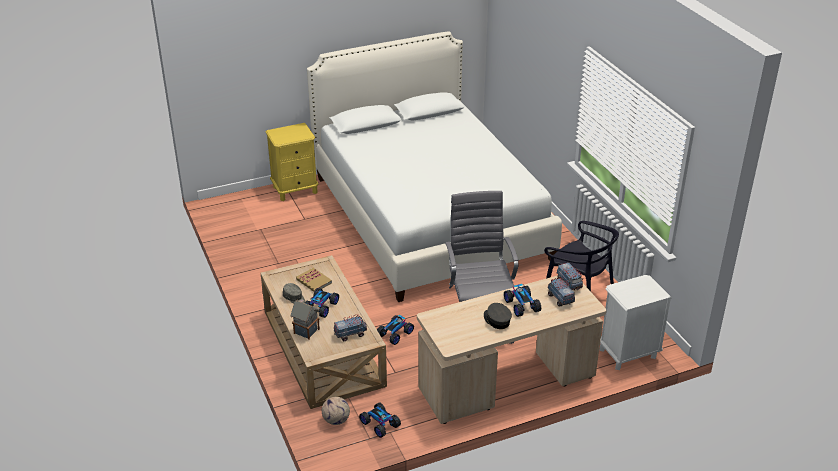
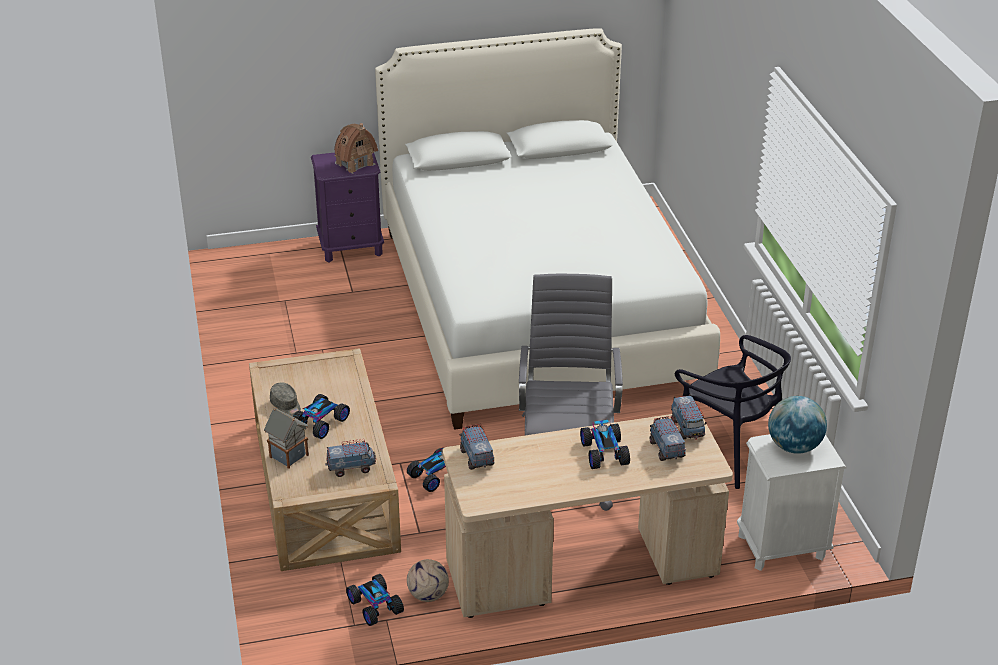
camera: 10 degrees right, 0 degrees up
(295, 190) = (351, 247): yellow nightstand -> purple nightstand
(297, 133) = (355, 164): none -> toy house
(314, 281) = (322, 384): book -> none
(336, 420) = (313, 592): football -> football (428, 595)
(441, 318) = (477, 458): none -> toy truck
(496, 320) = (559, 471): grey cap -> none
(636, 288) = (794, 446): none -> globe

